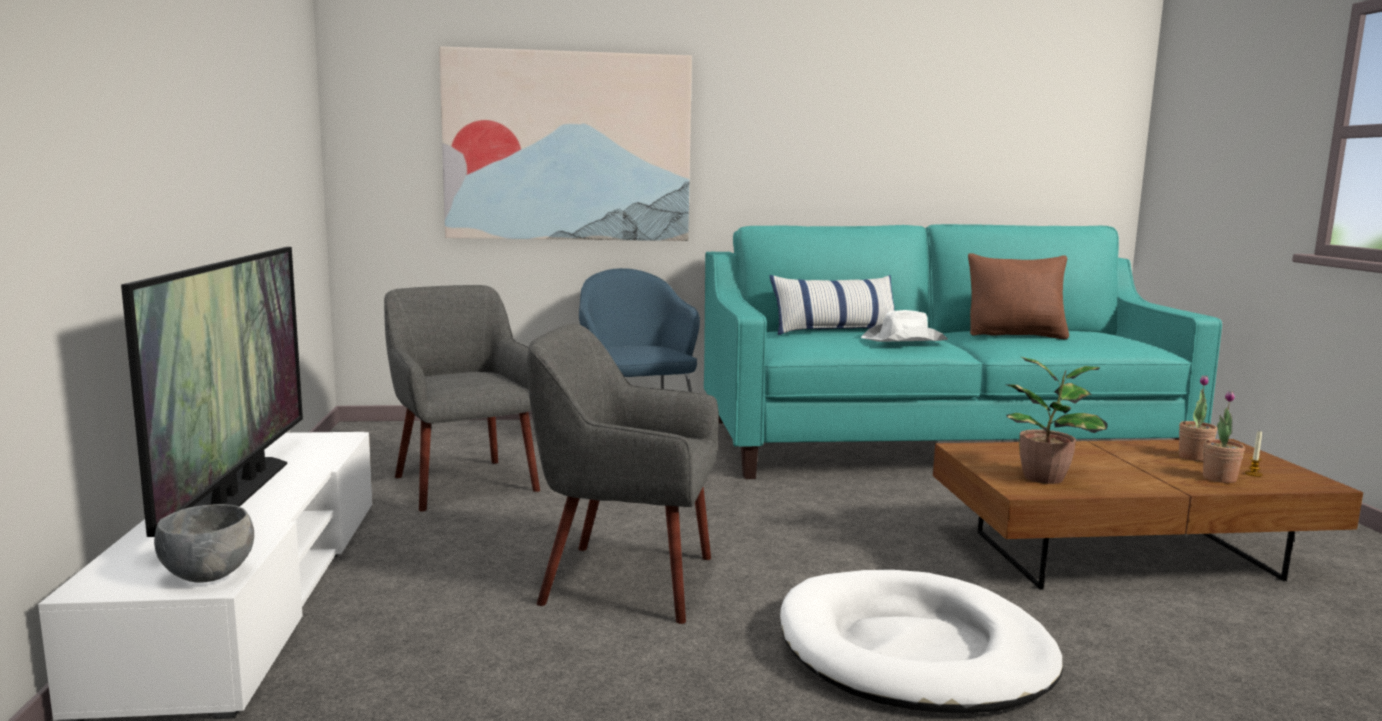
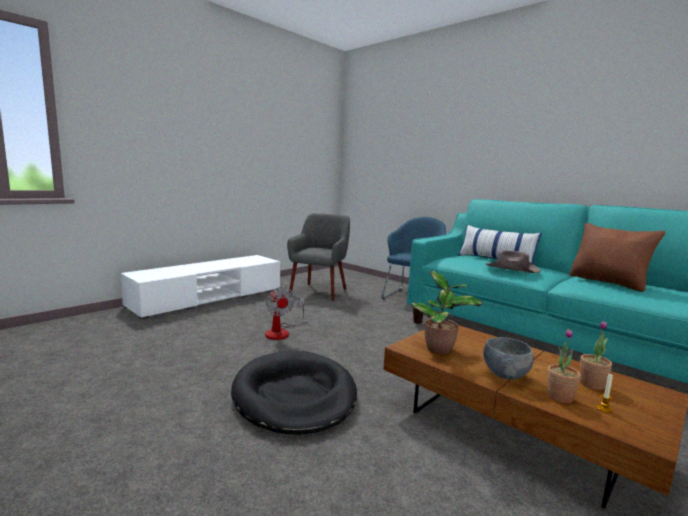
camera: 50 degrees right, 0 degrees up
(208, 575) = (150, 277): grey bowl -> grey bowl (505, 375)
(236, 491) = (209, 265): television -> none
(568, 147) = (417, 160): picture -> none
(625, 580) = (282, 332): grey armchair -> fan
(905, 340) = (512, 269): white hat -> brown hat
(914, 651) = (294, 395): white dog bed -> black dog bed

